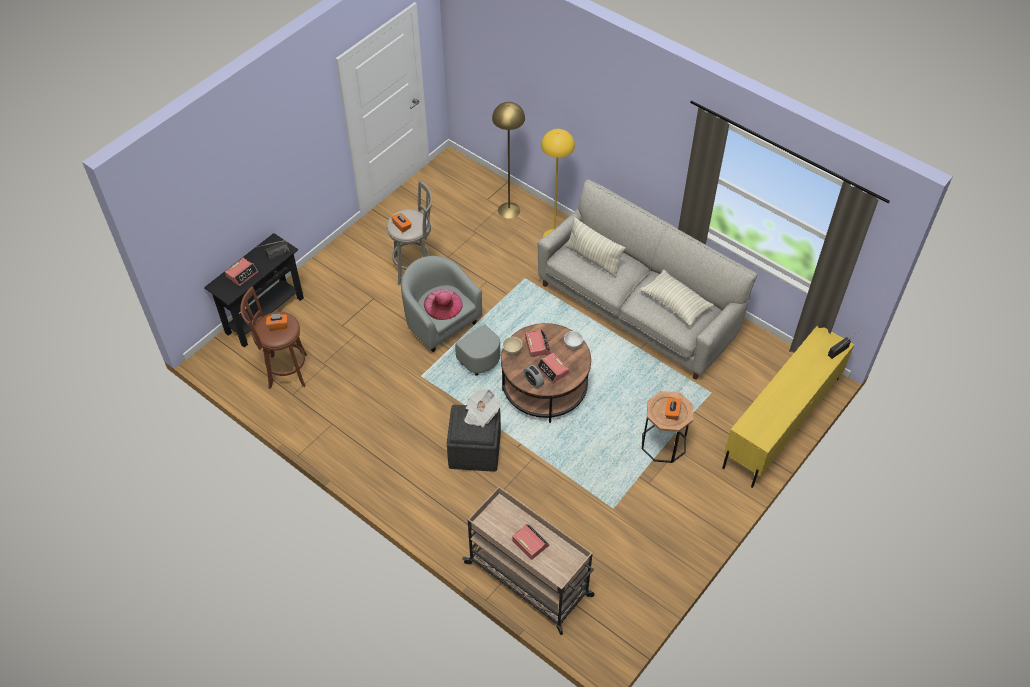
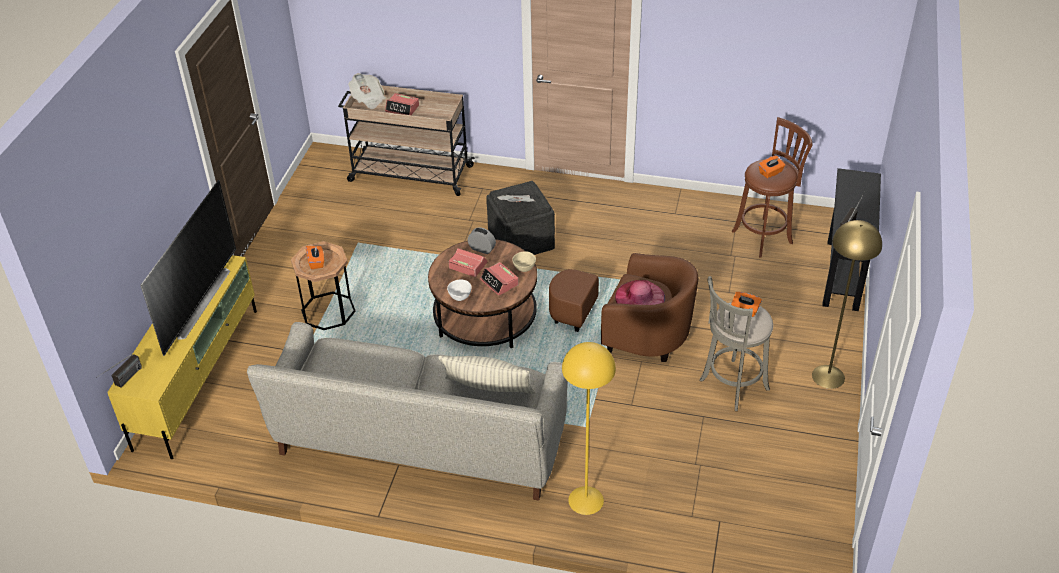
camera: 155 degrees right, 10 degrees down
(242, 274) = (858, 196): alarm clock -> none
(449, 333) = (629, 331): grey armchair -> brown armchair
(509, 210) = (676, 516): yellow floor lamp -> yellow floor lamp (828, 376)
(557, 574) = (368, 99): none -> newspaper
(675, 303) = (355, 374): pillow -> none
(779, 398) = (196, 301): none -> television

